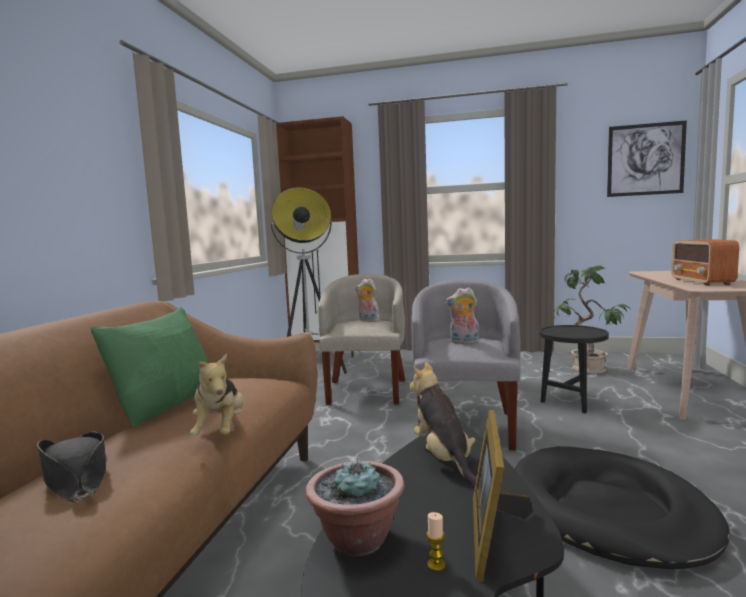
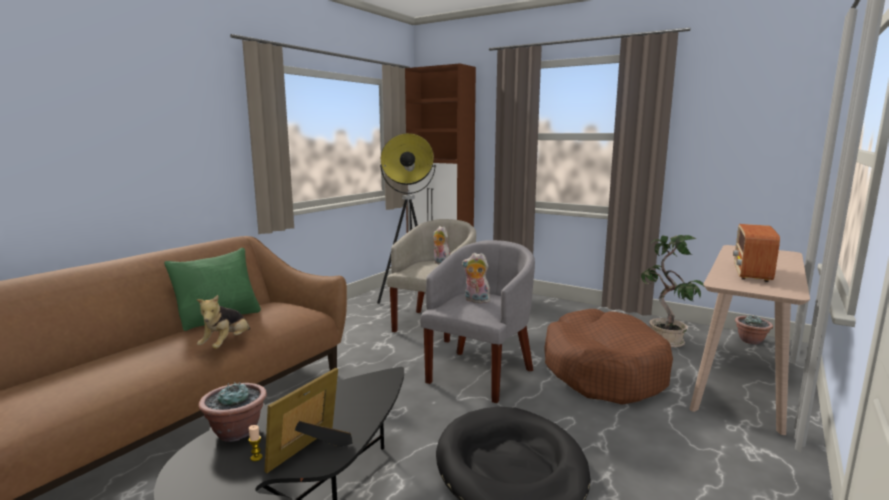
camera: 20 degrees right, 5 degrees up
(76, 478) = (124, 358): black hat -> none
(444, 458) = (352, 395): plush toy -> none
(571, 402) = (603, 371): black side table -> brown dog bed
(645, 159) = (779, 117): picture -> none
(648, 359) = (751, 341): none -> potted plant

